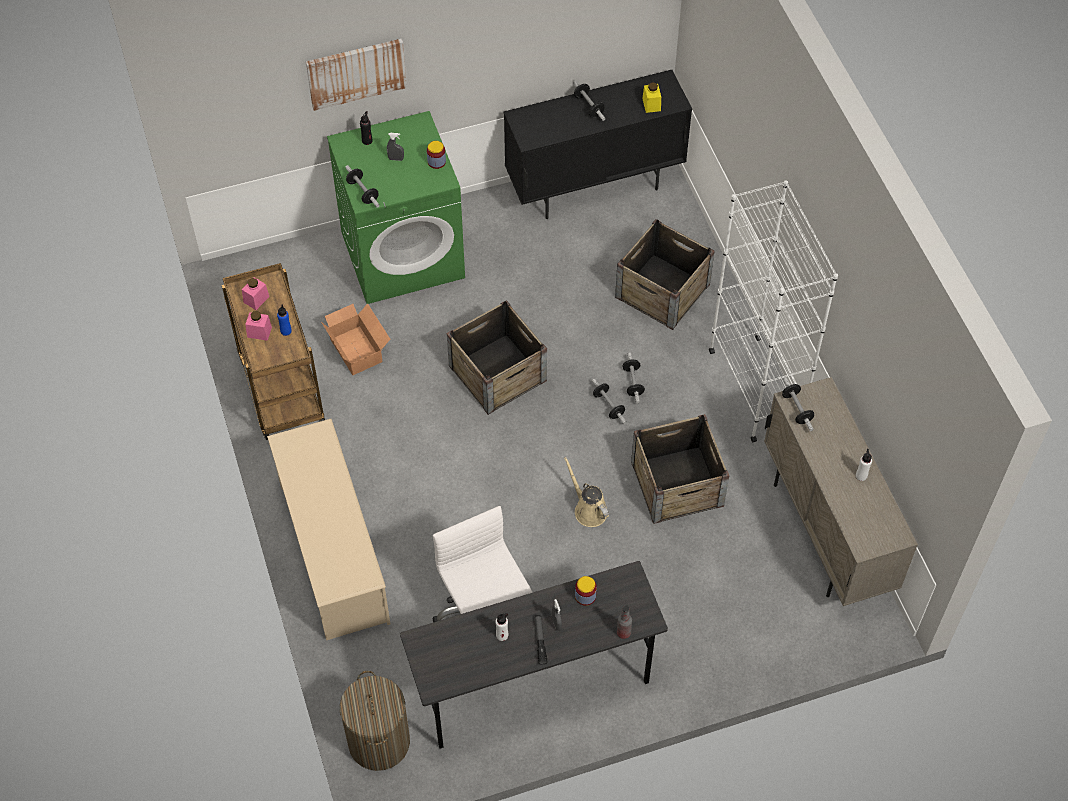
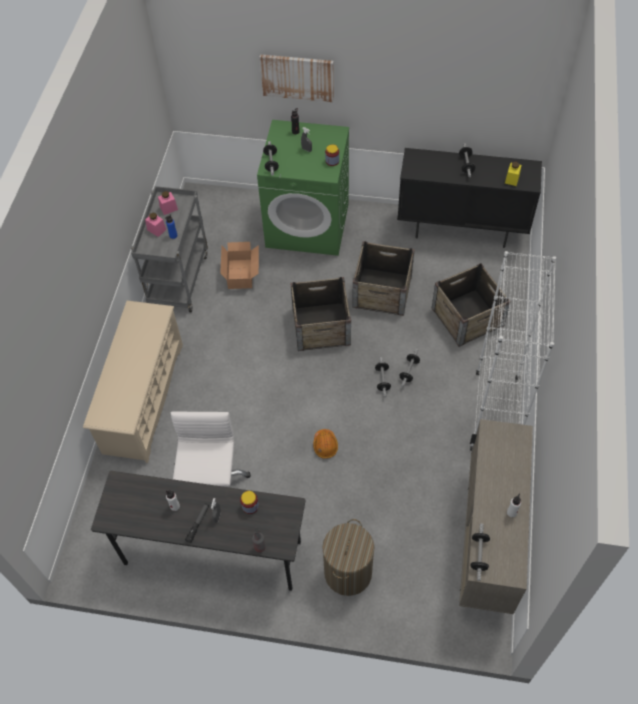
camera: 30 degrees right, 0 degrees up
(280, 389) = (178, 279): brown cart -> grey cart
(379, 741) = (90, 539): laundry basket -> laundry basket (348, 572)
(588, 509) = (325, 445): beige watering can -> orange hard hat
(677, 484) = (398, 456): crate -> crate (382, 291)
(796, 409) = (490, 438): dumbbell -> dumbbell (479, 554)

